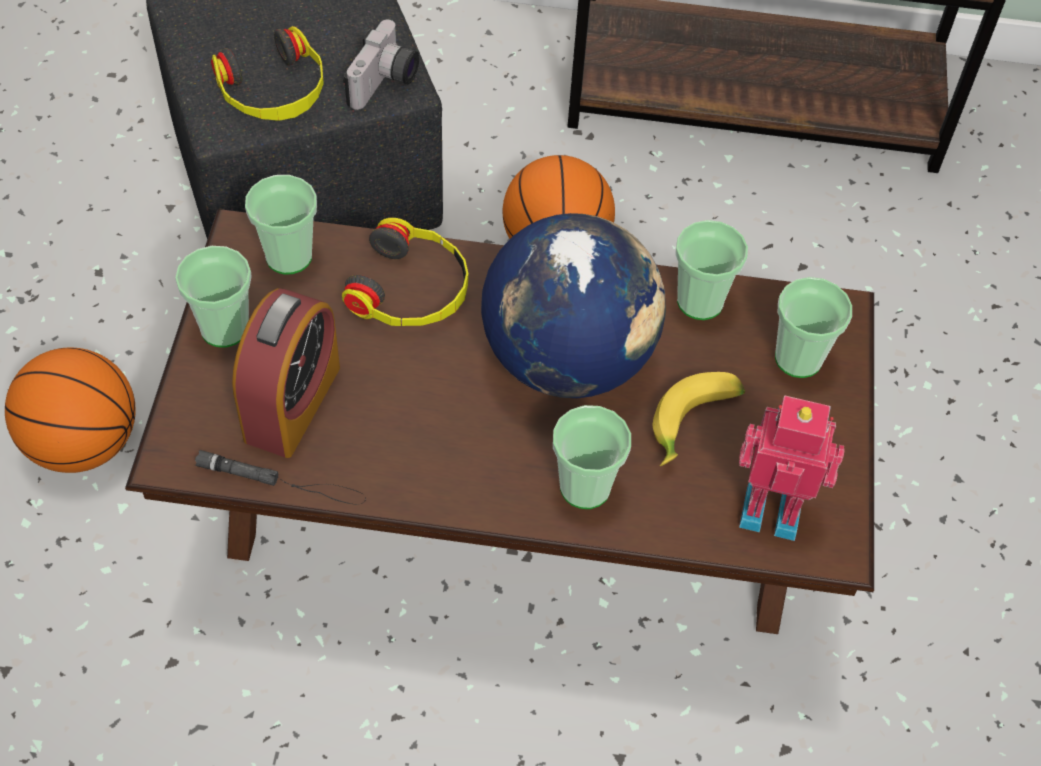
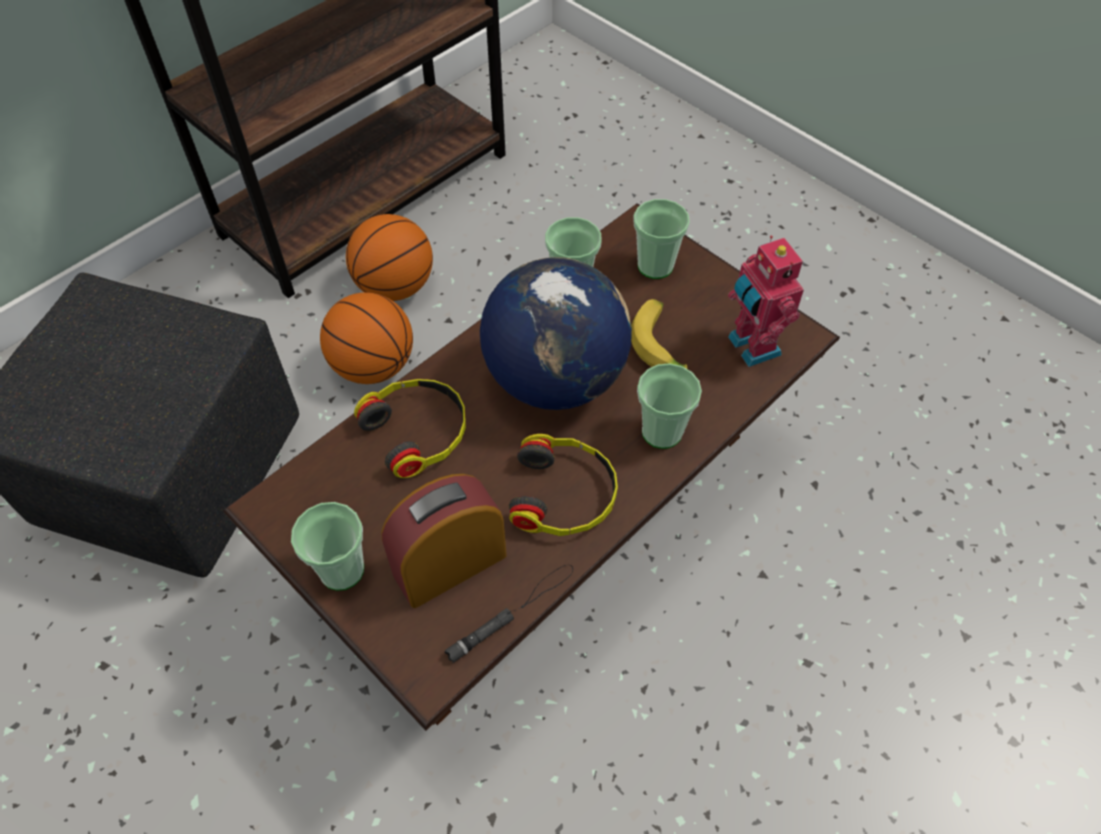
camera: 50 degrees left, 0 degrees up
(83, 443) = (250, 771): basketball -> basketball (395, 286)
(274, 90) = (145, 409): headphones -> headphones (564, 495)
(289, 256) = (316, 488): cup -> none
(292, 403) = (450, 564): alarm clock -> alarm clock turned 90 degrees counterclockwise
(385, 84) = (216, 339): camera -> none
(771, 508) = (751, 347): toy robot -> toy robot turned 75 degrees counterclockwise

